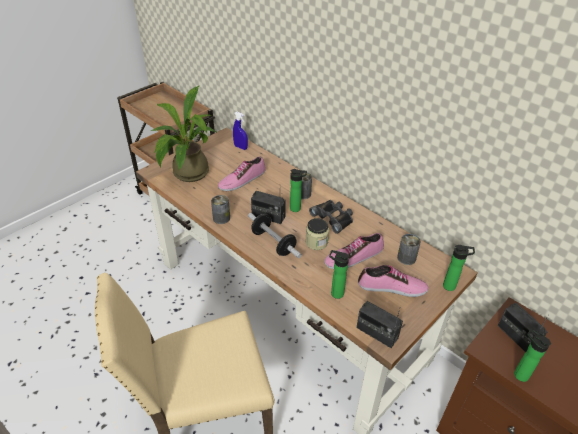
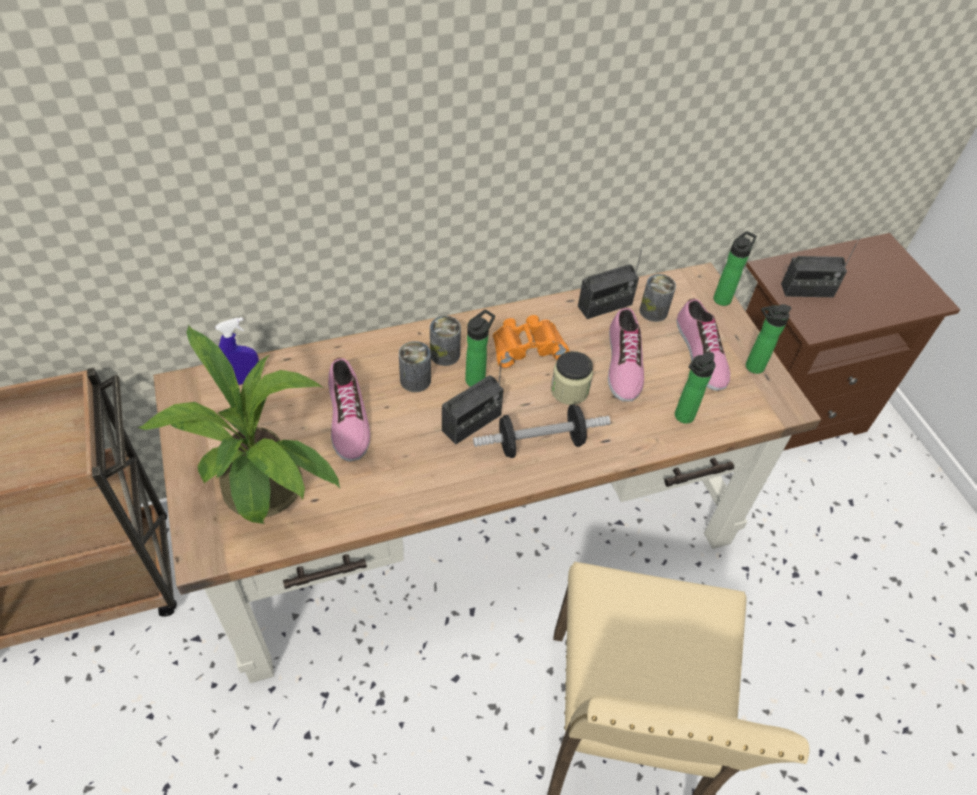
camera: 65 degrees left, 10 degrees up
(221, 218) = (434, 489): can -> can (415, 380)
(333, 218) = (527, 345): black binoculars -> orange binoculars
(377, 333) = (769, 408): radio -> radio (605, 305)
(392, 288) = (699, 354): shoe -> shoe turned 135 degrees clockwise
(519, 373) = (856, 319): bottle -> bottle (751, 367)

